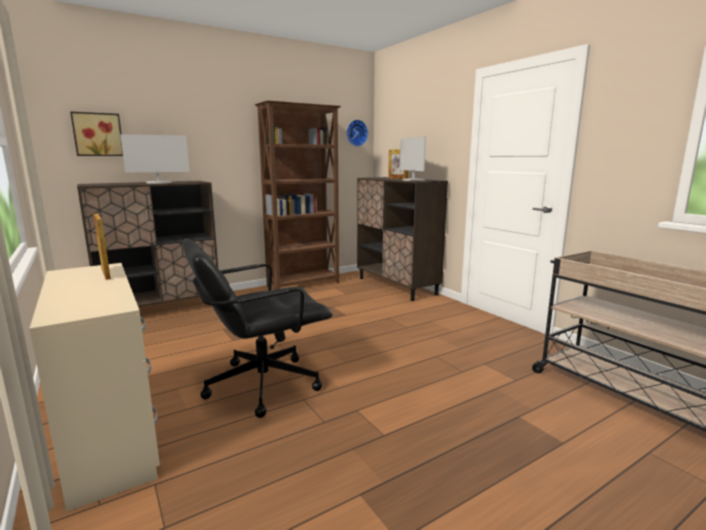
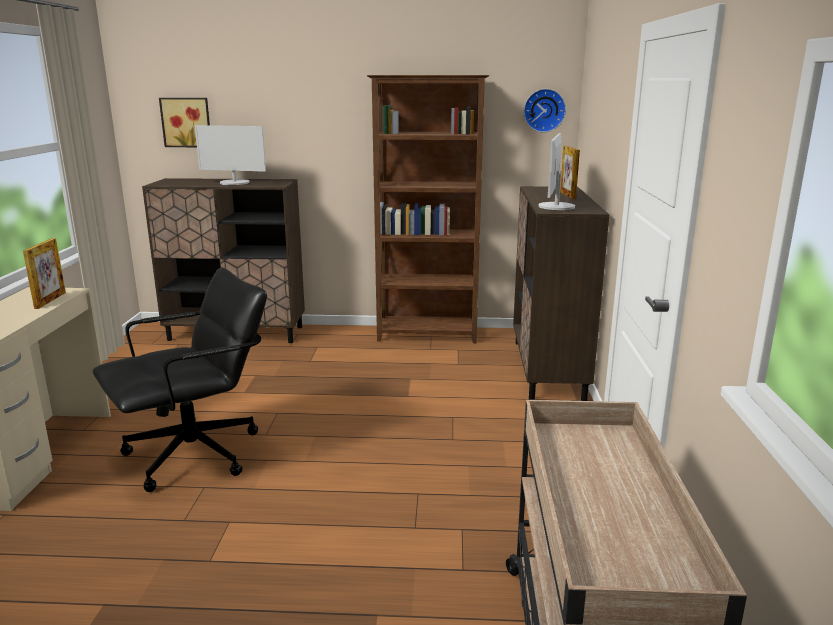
camera: 35 degrees right, 5 degrees up
(261, 384) = (195, 454): black office chair -> black office chair turned 135 degrees clockwise

